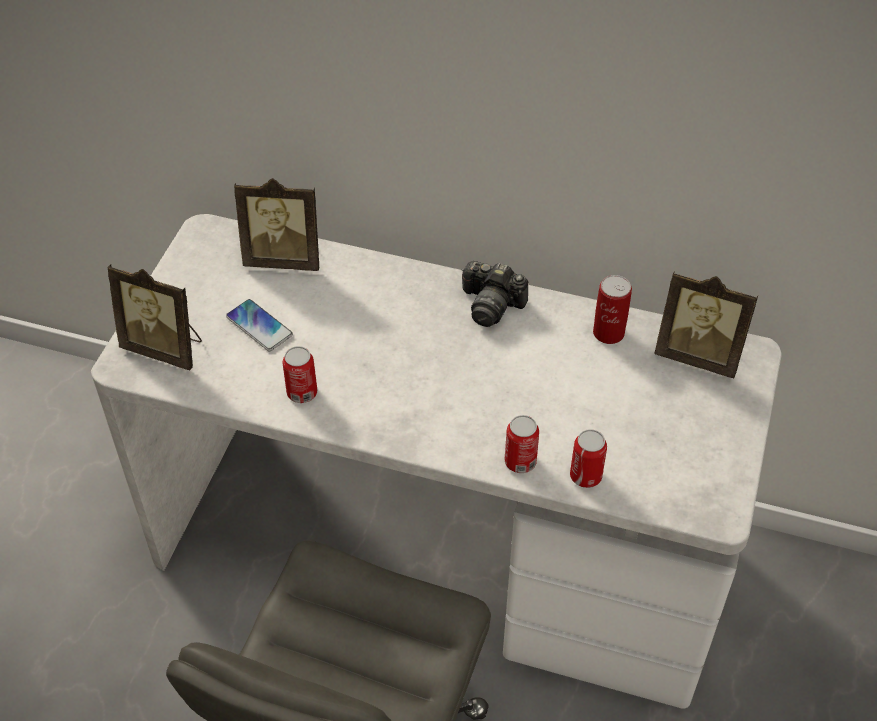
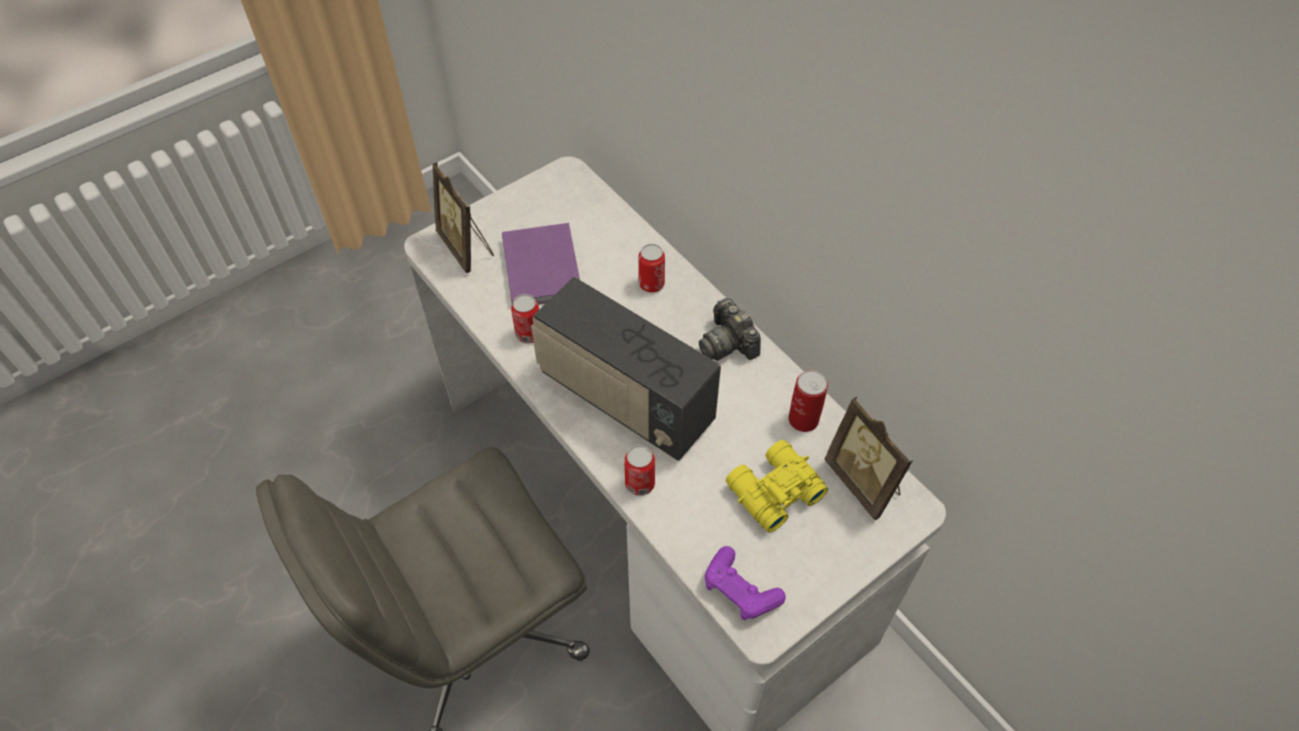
camera: 35 degrees right, 5 degrees up
(259, 326) = (543, 266): phone -> purple book
(284, 258) = (604, 222): picture frame -> none
(443, 400) = (624, 399): none -> radio
(585, 476) = (680, 527): can -> can (651, 284)
(634, 403) = (772, 491): none -> yellow binoculars
(677, 495) = (740, 590): none -> purple game controller

